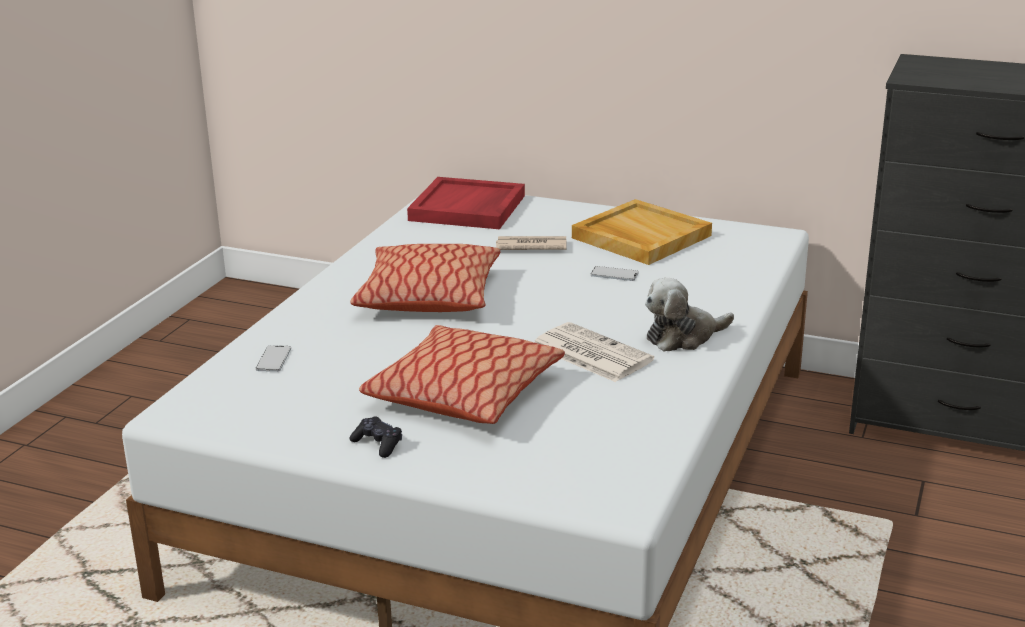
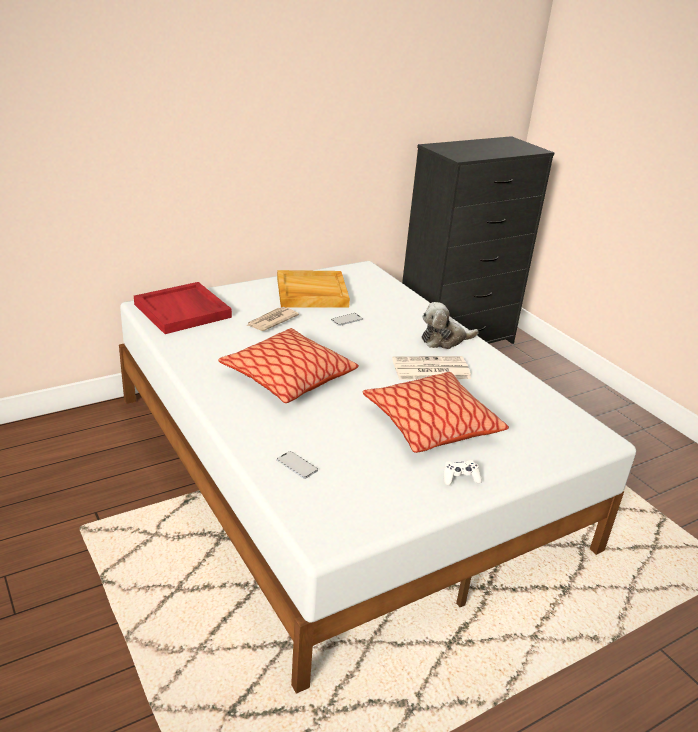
camera: 55 degrees left, 5 degrees up
(378, 444) = (460, 478): black game controller -> white game controller
(683, 337) = (444, 340): plush toy -> plush toy turned 60 degrees clockwise

